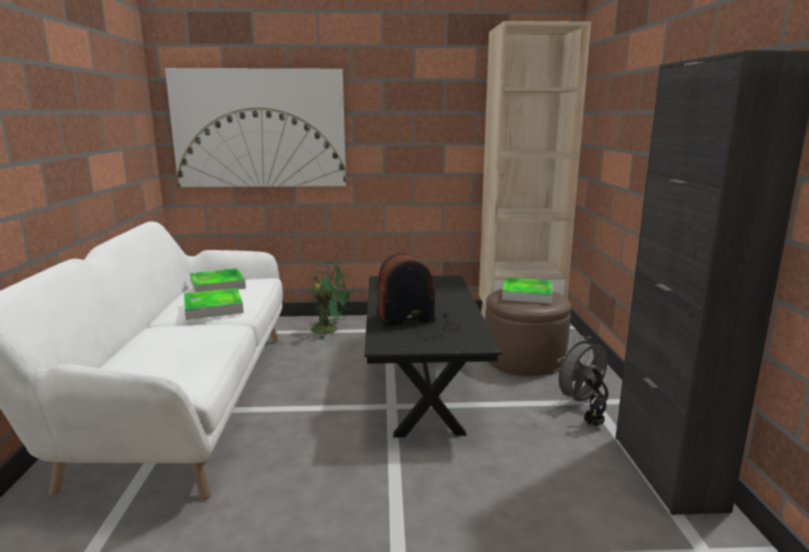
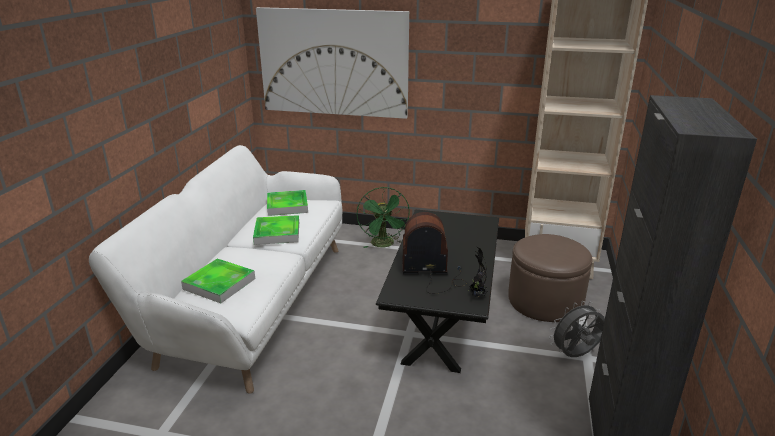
camera: 15 degrees right, 10 degrees up
(330, 330) = (384, 245): green fan -> green fan turned 45 degrees clockwise
(527, 294) = (552, 246): tray -> tray (219, 284)
(592, 425) = (574, 382): potted plant -> potted plant (477, 296)

